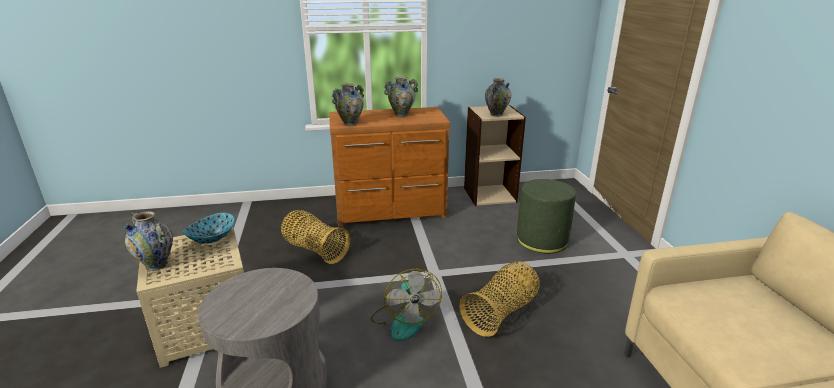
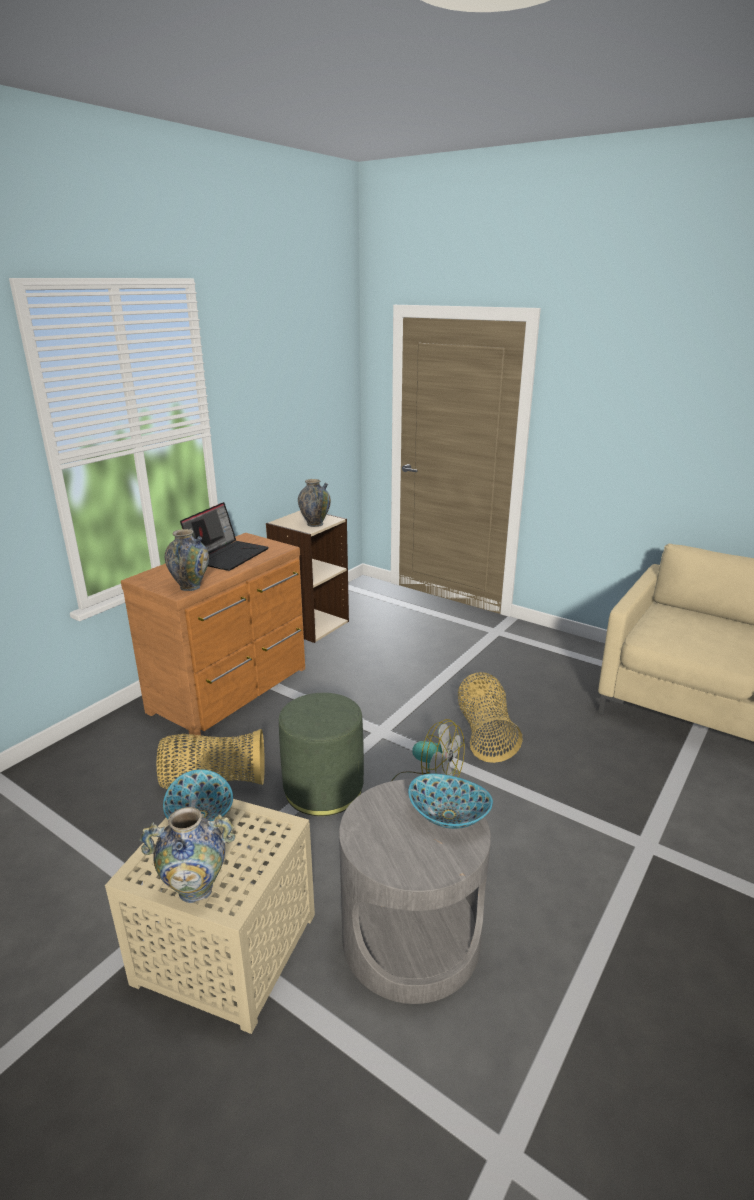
camera: 45 degrees left, 0 degrees up
(285, 306) = (448, 816): none -> bowl
(401, 115) = (228, 555): vase -> laptop
(542, 240) = (422, 649): green ottoman -> green ottoman (323, 788)

